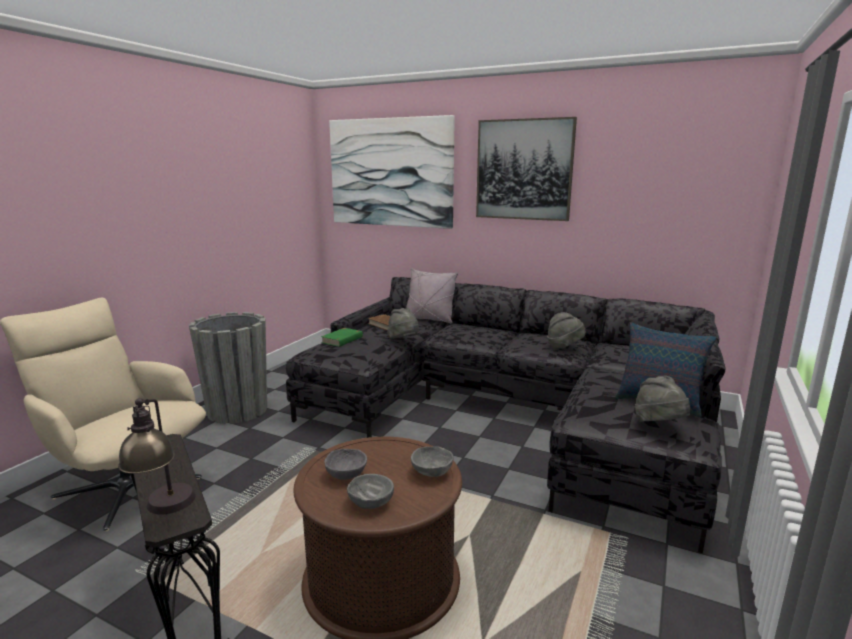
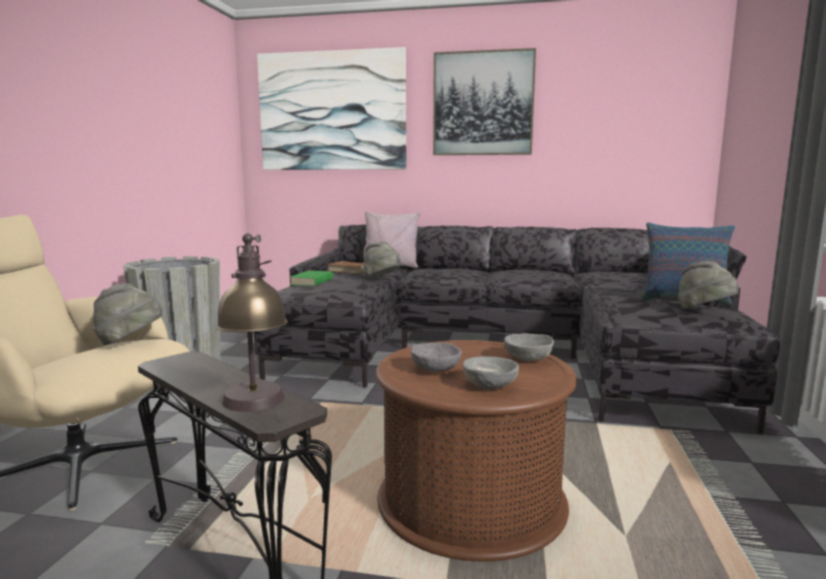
camera: 15 degrees left, 5 degrees down
(564, 347) = (552, 274): grey hat -> grey hat (130, 342)

